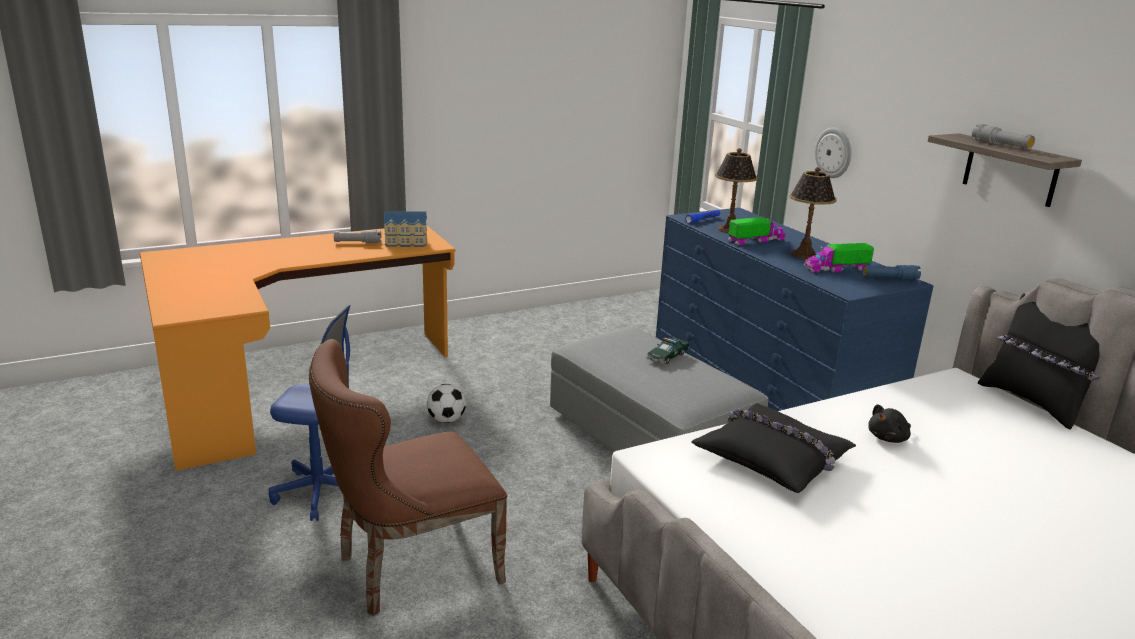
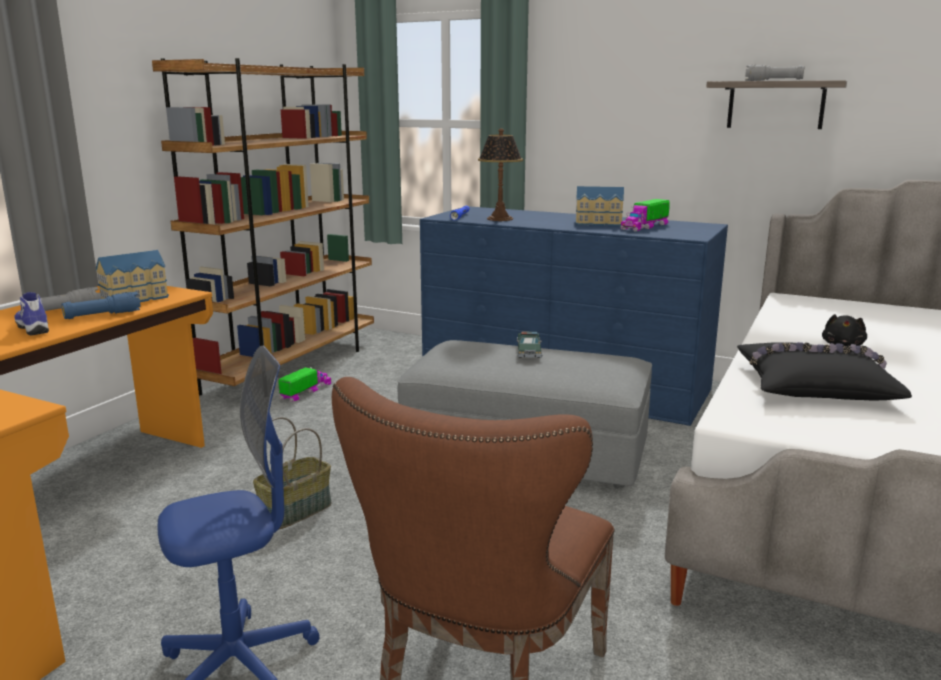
camera: 35 degrees left, 5 degrees down
(326, 253) = (35, 328): none -> shoe
(446, 420) = (295, 511): football -> basket
(571, 314) = (292, 367): none -> brown bookcase
(755, 240) = (539, 221): toy truck -> toy truck (305, 392)
(804, 255) = (599, 223): table lamp -> toy house
(834, 153) = (568, 129): wall clock -> none
(889, 279) = (694, 226): blue flashlight -> blue flashlight (103, 315)
(1033, 403) = (857, 300): black pillow -> none

